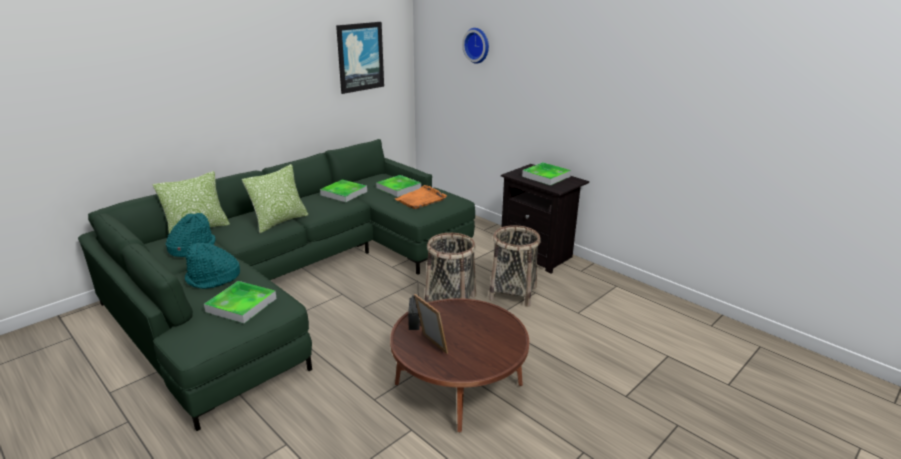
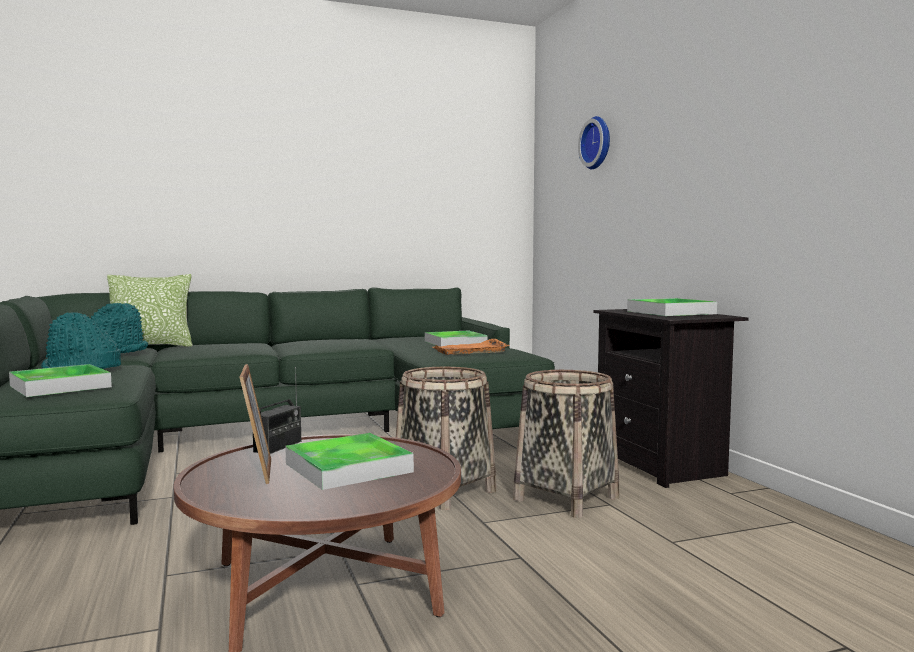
camera: 25 degrees right, 20 degrees down
(280, 221) = (252, 349): pillow -> none
(344, 193) = (371, 339): tray -> tray (348, 468)
(360, 57) = (445, 177): picture -> none

